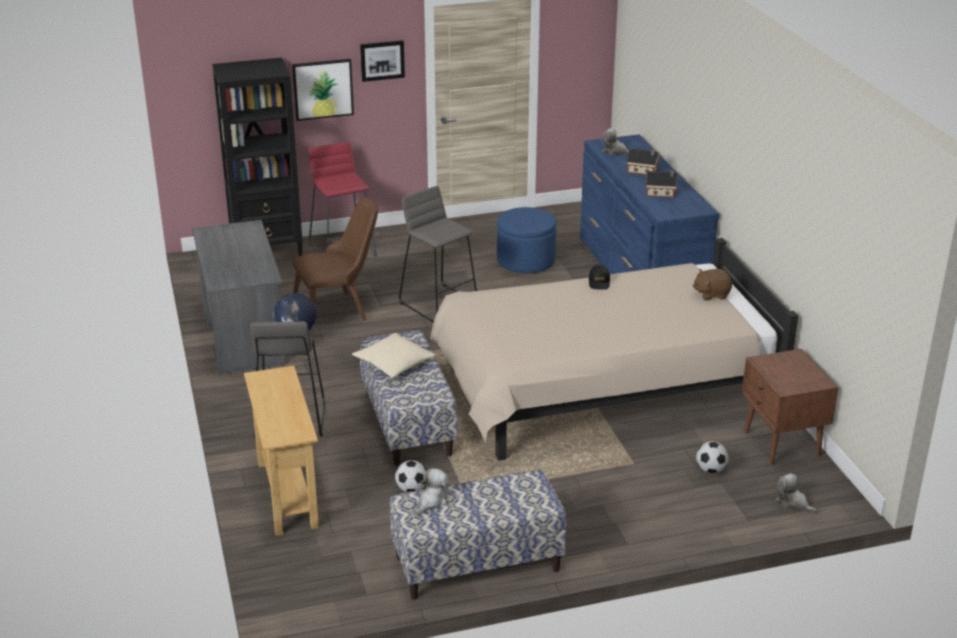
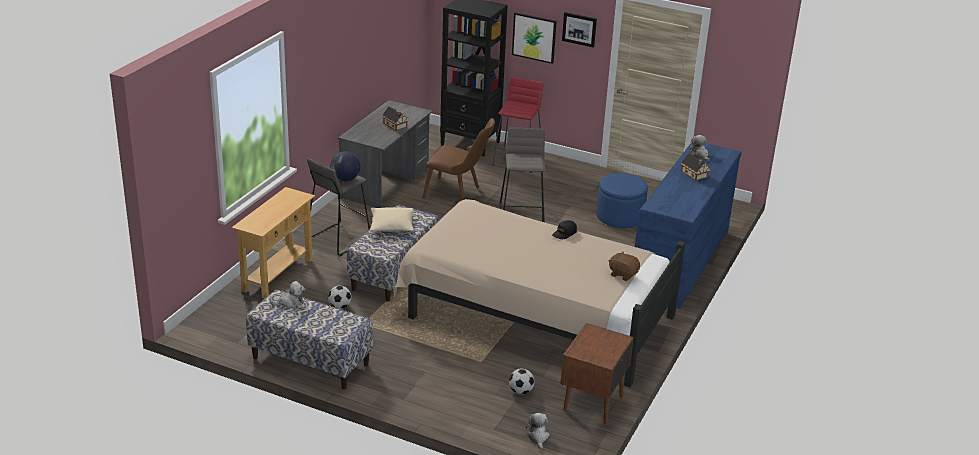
camera: 40 degrees right, 0 degrees up
(661, 193) = (678, 193): toy house -> toy house (395, 125)

